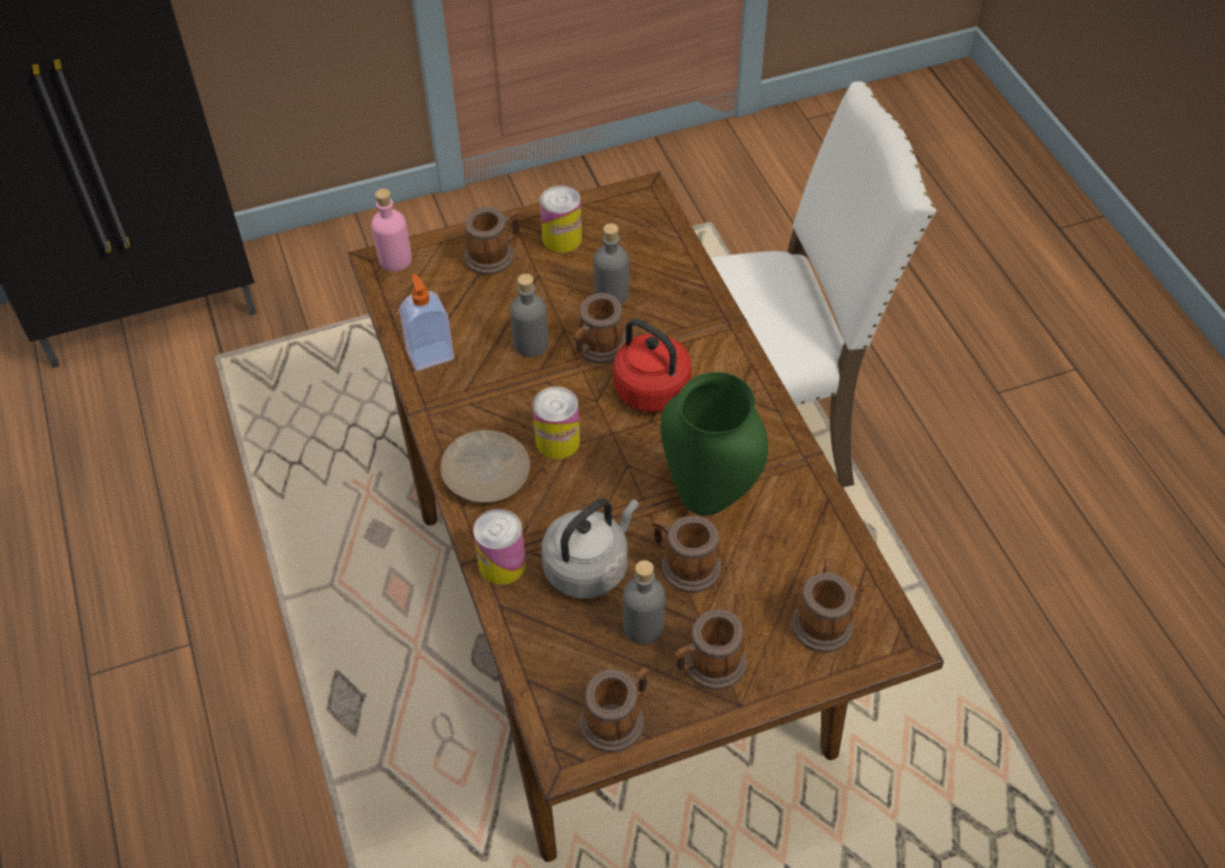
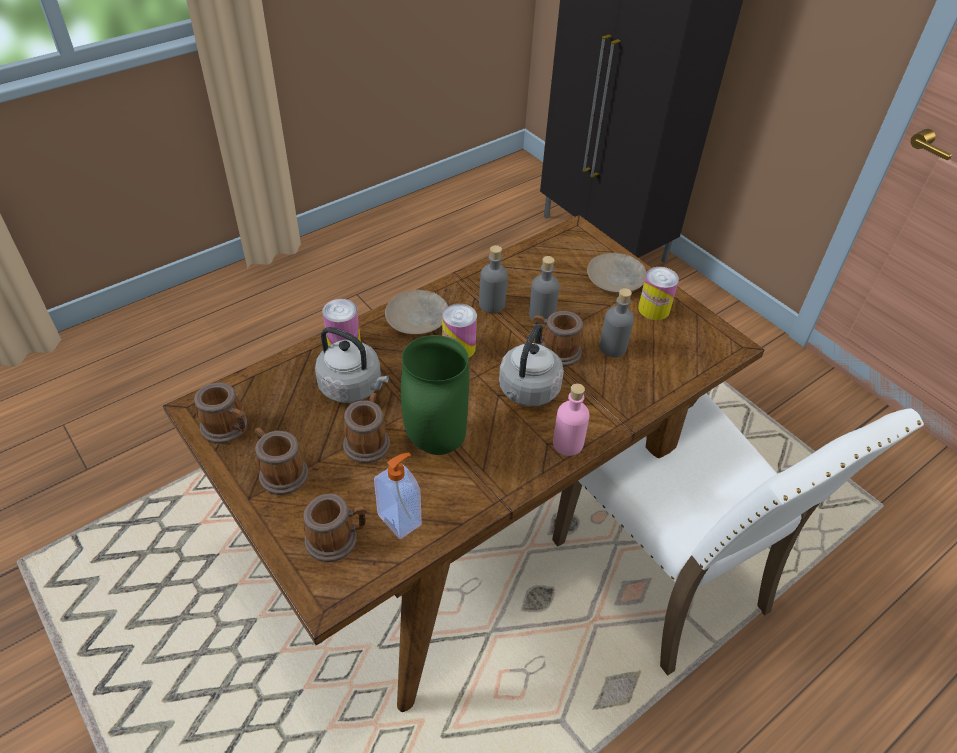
camera: 70 degrees right, 5 degrees down
(395, 259) = (584, 235): pink bottle -> pink bottle (568, 443)
(430, 354) = (508, 270): soap dispenser -> soap dispenser (400, 519)
(494, 255) = (616, 279): mug -> beige plate
(643, 627) = (307, 427): grey bottle -> grey bottle (492, 304)
(656, 392) = (527, 392): red kettle -> grey kettle

